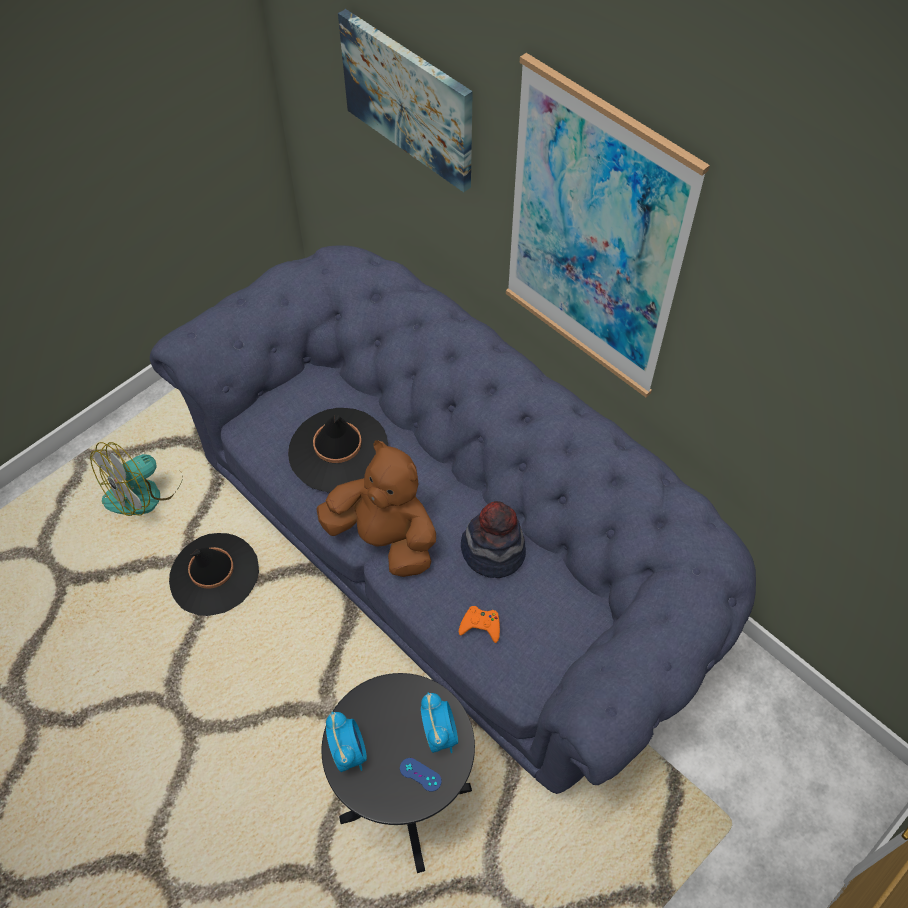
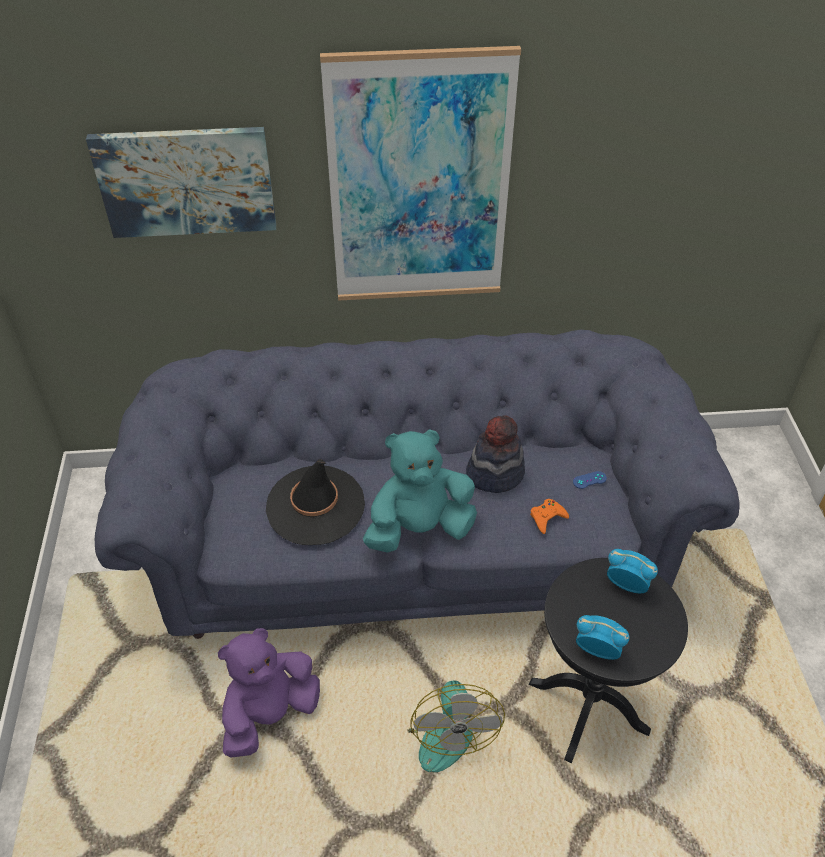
camera: 50 degrees left, 10 degrees down
(144, 491) = (133, 715): fan -> fan (443, 728)
(213, 574) = (270, 714): black hat -> purple plush toy
(384, 538) = (419, 528): brown plush toy -> turquoise plush toy
(420, 774) = (650, 616): blue game controller -> blue game controller (589, 480)

